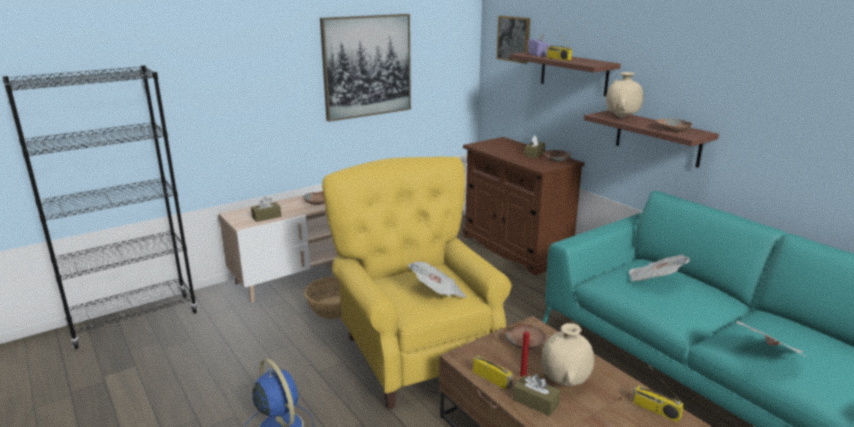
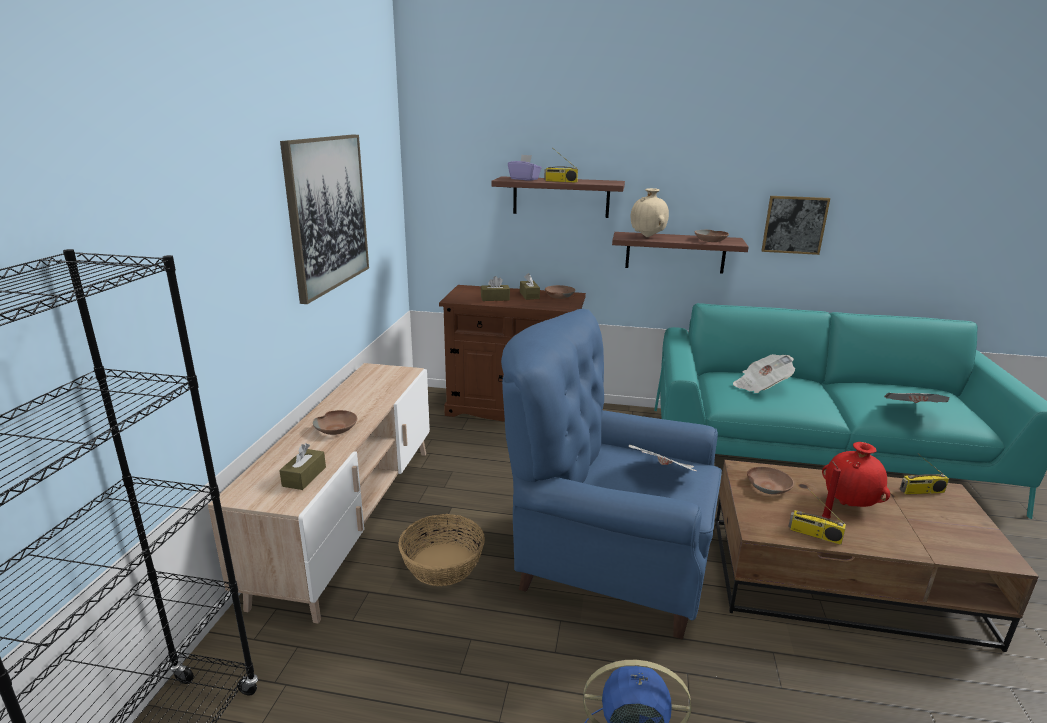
camera: 45 degrees left, 0 degrees up
(415, 352) = (605, 563): yellow armchair -> blue armchair
(492, 379) = (814, 534): radio -> radio turned 150 degrees counterclockwise
(513, 39) = (463, 164): picture -> picture (794, 225)
(535, 402) = (870, 534): brown tissue box -> brown tissue box (495, 298)
(565, 382) = (849, 504): beige vase -> red vase

